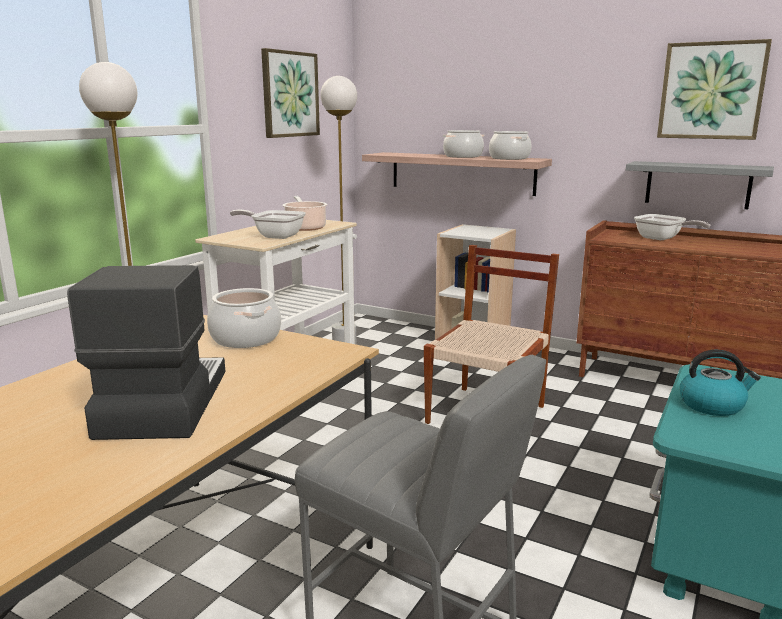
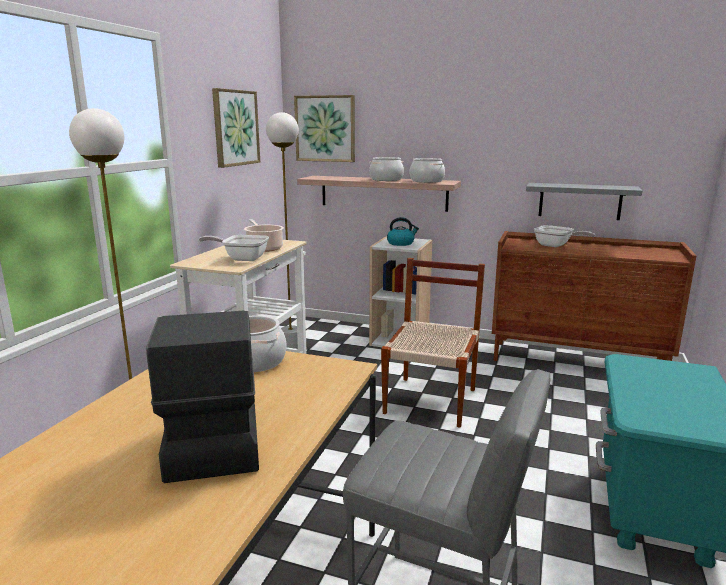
camera: 10 degrees left, 0 degrees up
(711, 91) = (589, 126): picture -> picture (325, 128)
(712, 405) = (646, 390): kettle -> kettle (401, 243)

